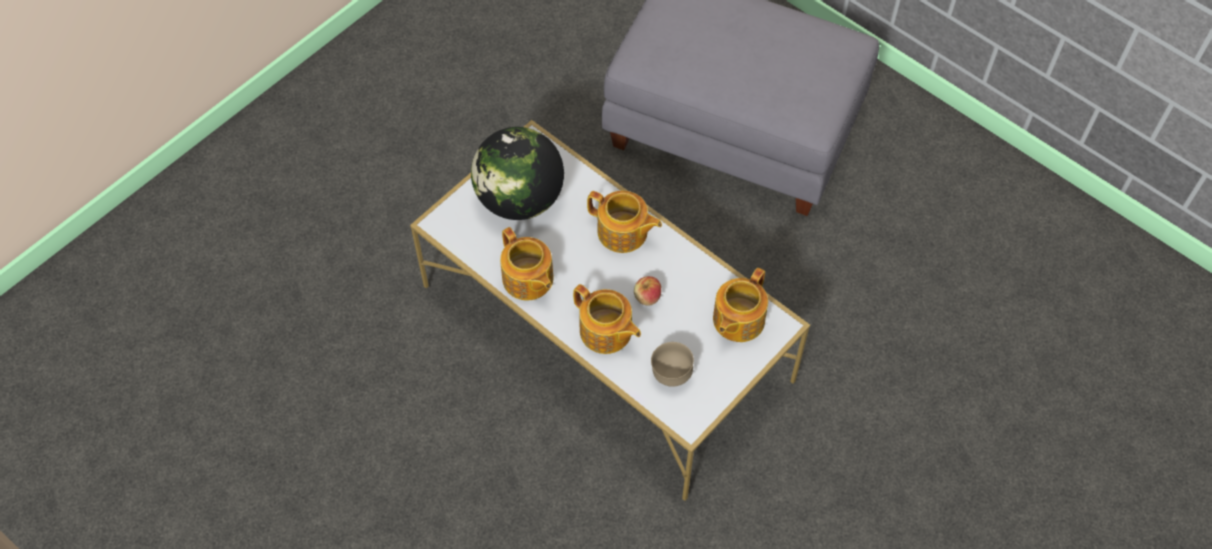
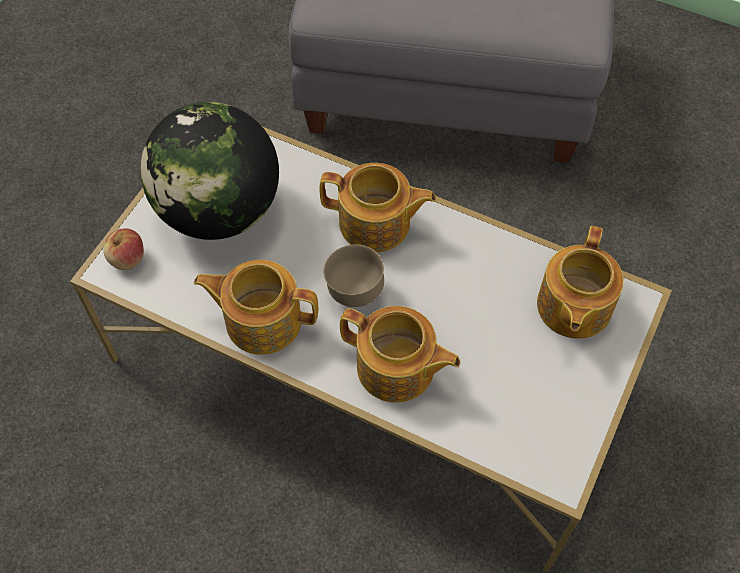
camera: 15 degrees left, 0 degrees up
(528, 280) = (262, 320): teapot -> teapot turned 150 degrees clockwise
(647, 297) = (438, 304): apple -> apple (127, 259)
(671, 374) = (509, 408): brown bowl -> brown bowl (354, 292)

